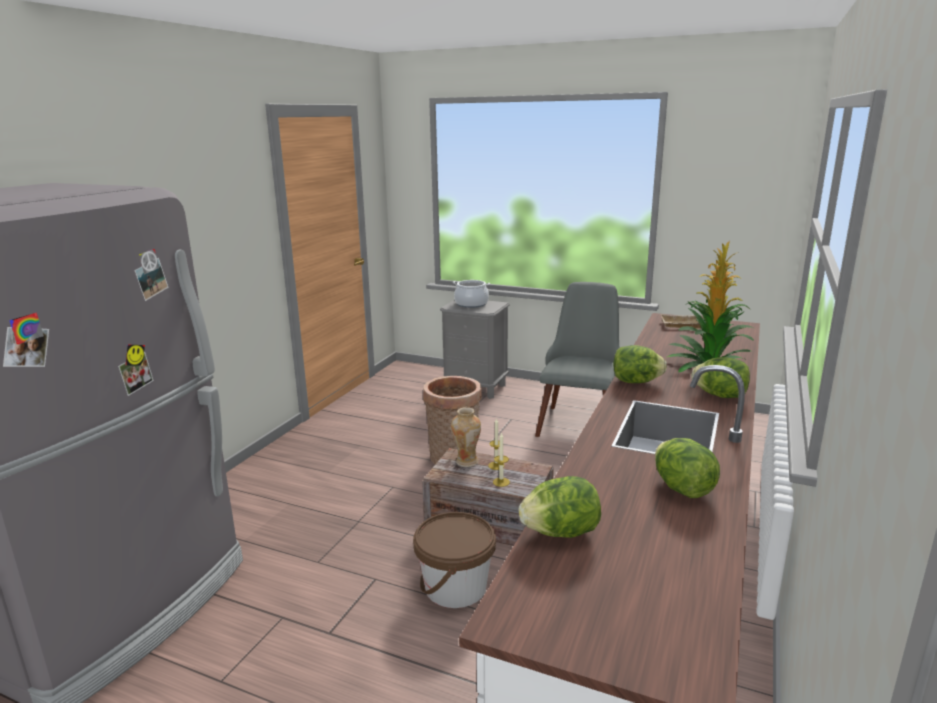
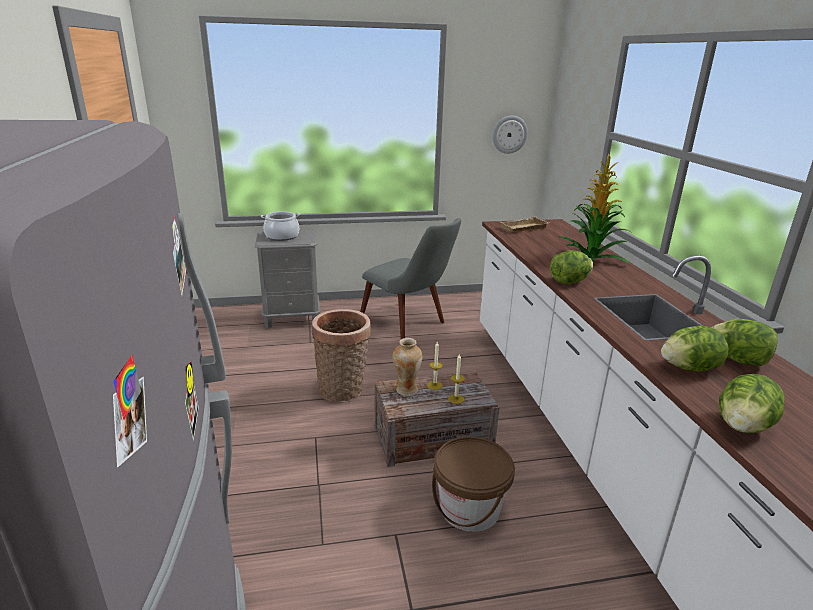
camera: 35 degrees left, 5 degrees up
(580, 420) = (410, 325): grey chair -> grey chair turned 150 degrees clockwise
(720, 395) = (634, 280): lettuce -> lettuce (689, 368)
(746, 217) = (509, 134): none -> wall clock

